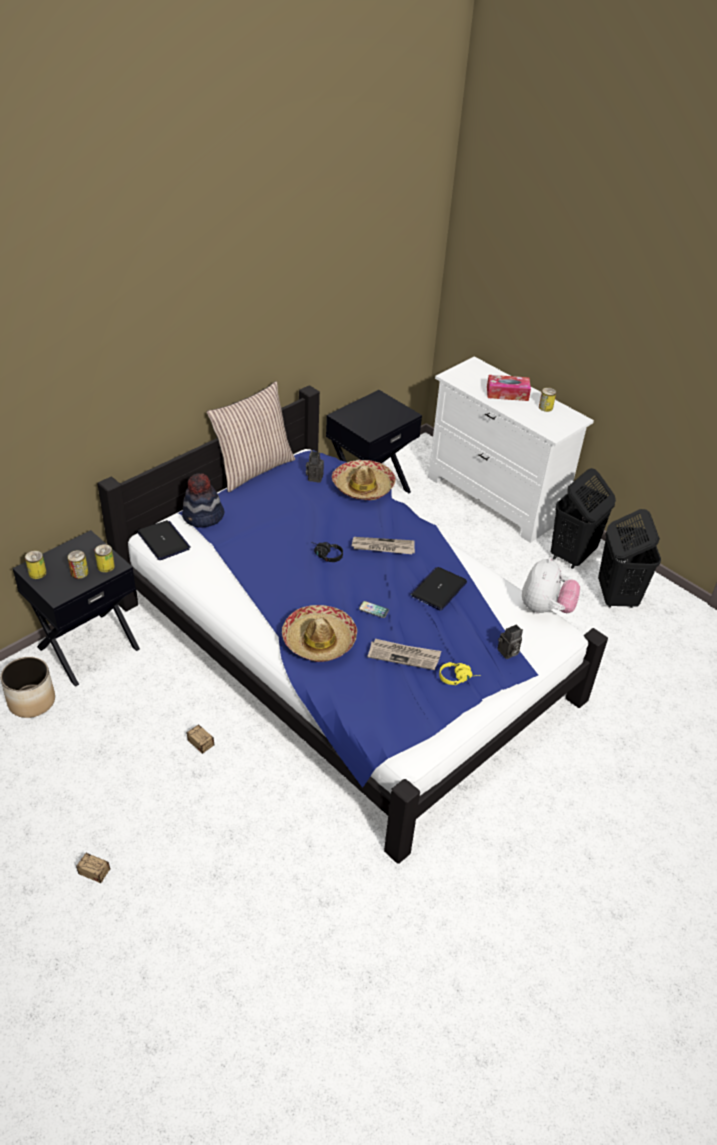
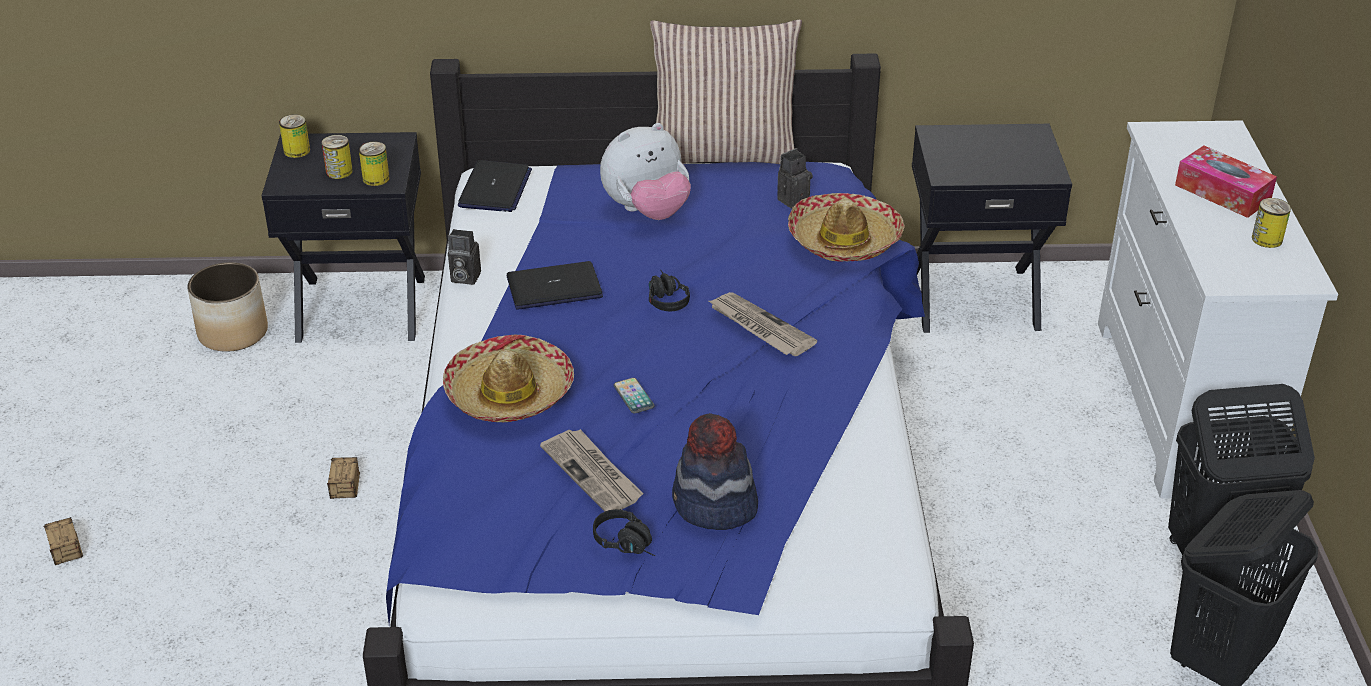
camera: 45 degrees right, 5 degrees down
(203, 517) = (575, 181): hat -> hat (714, 506)
(438, 589) = (765, 420): laptop -> laptop (554, 287)
(458, 677) = (629, 544): yellow headphones -> black headphones
(507, 653) = (750, 557): camera -> camera (463, 277)
(545, 608) = (912, 541): plush toy -> plush toy (647, 211)

